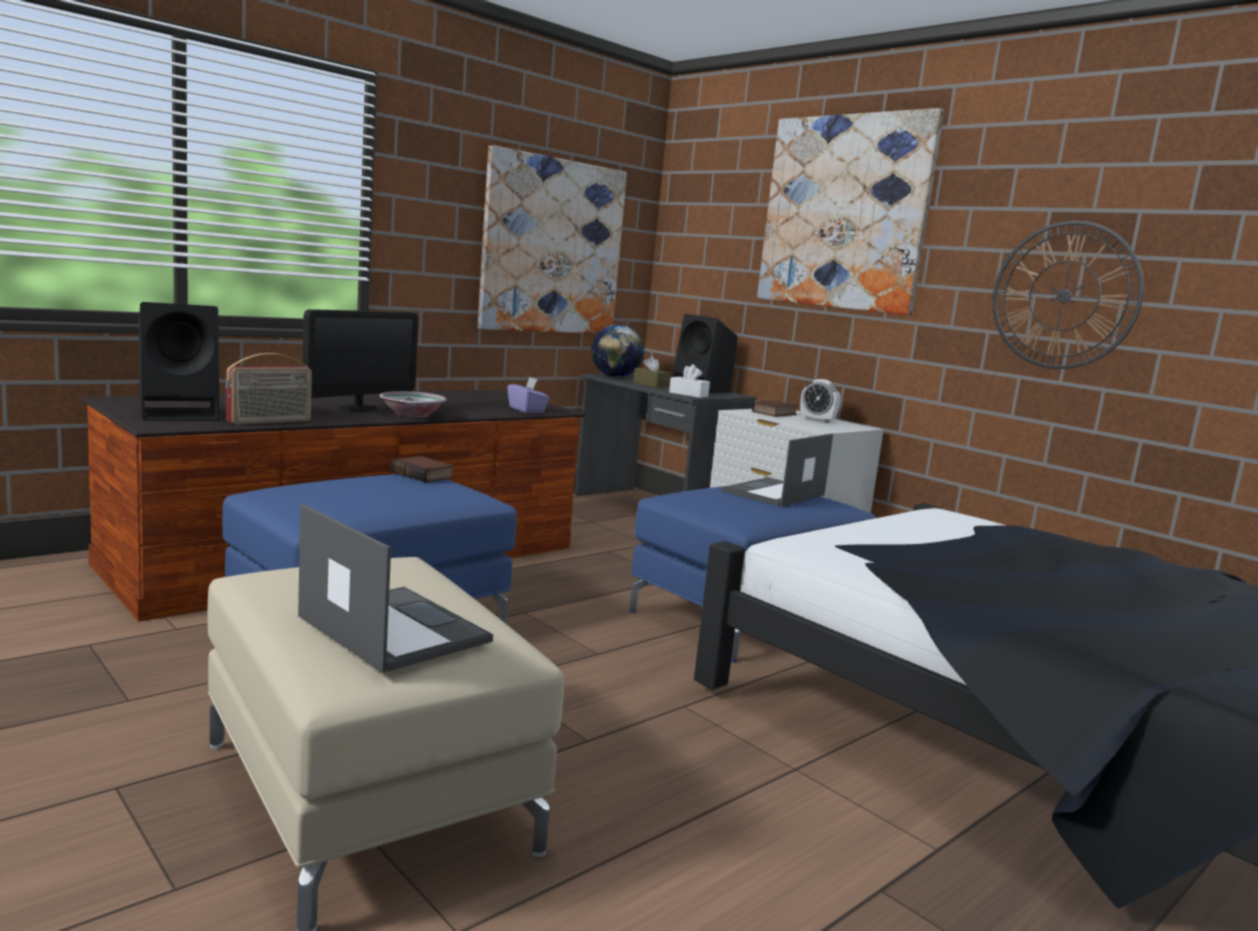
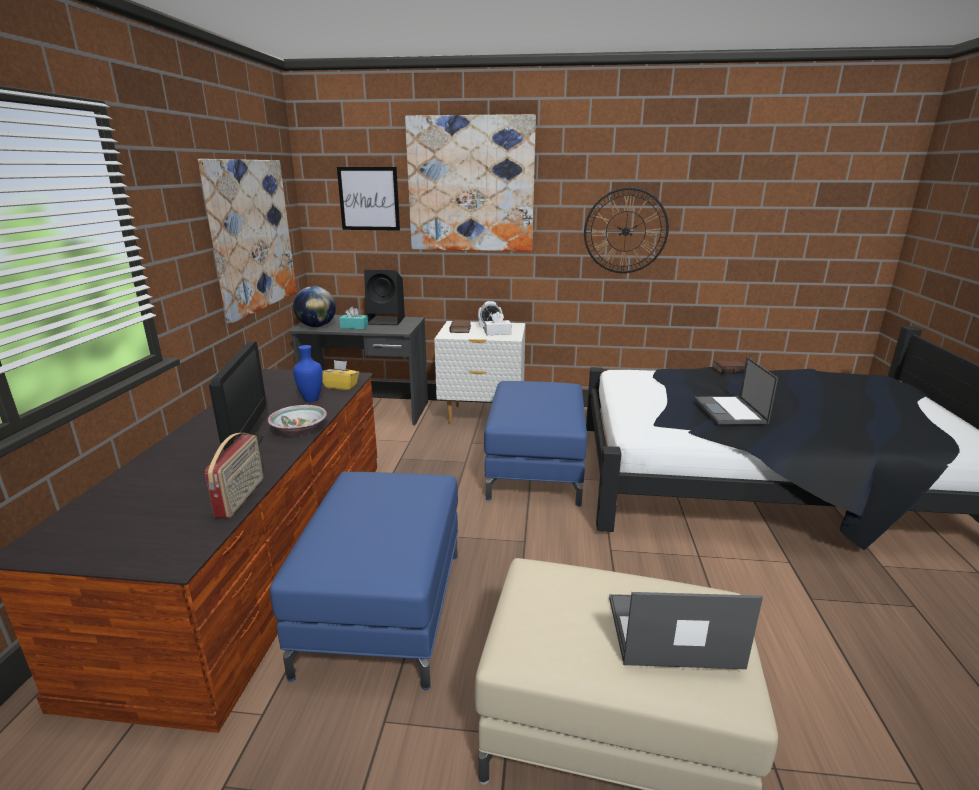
camera: 40 degrees left, 10 degrees up
(181, 414) = (151, 531): black speaker -> none
(424, 475) = (361, 478): book -> book (730, 369)
(477, 408) = (311, 399): none -> blue vase
(527, 410) = (341, 386): purple tissue box -> yellow tissue box
(650, 384) = (354, 327): brown tissue box -> turquoise tissue box
(688, 394) = (396, 330): white tissue box -> white tissue box (497, 333)
(725, 228) = (369, 199): none -> picture
(774, 494) = (535, 392): laptop -> laptop (730, 411)

